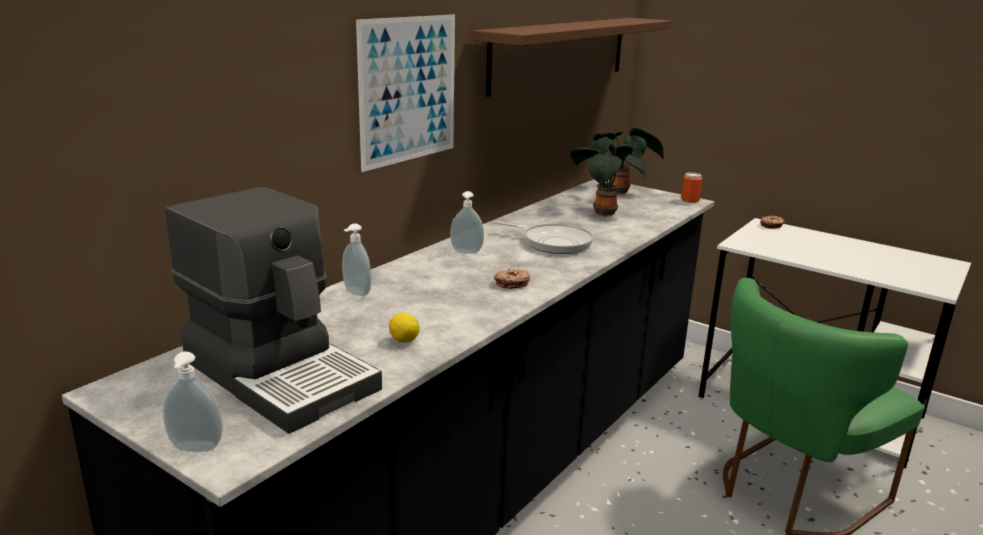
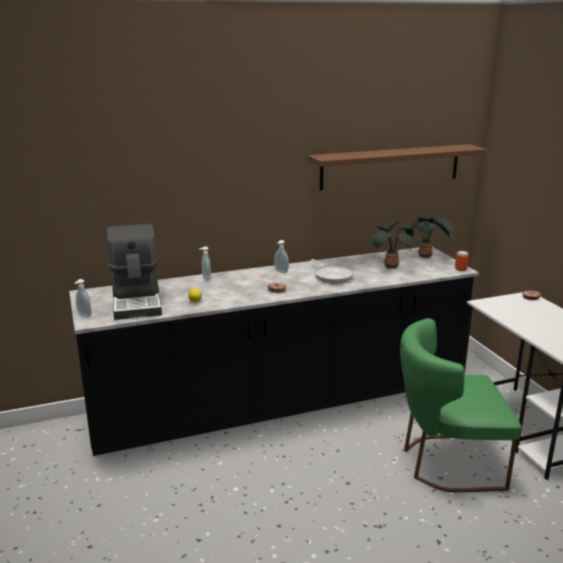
camera: 35 degrees right, 0 degrees up
(408, 90) = (258, 185): picture -> none

